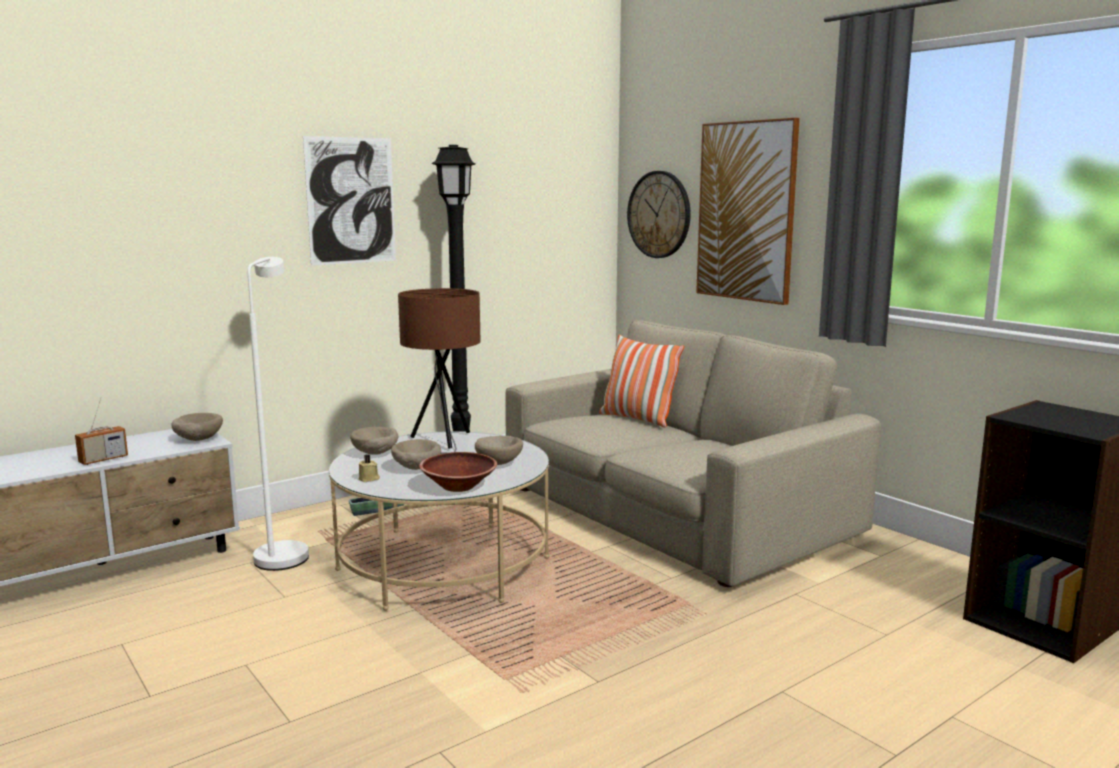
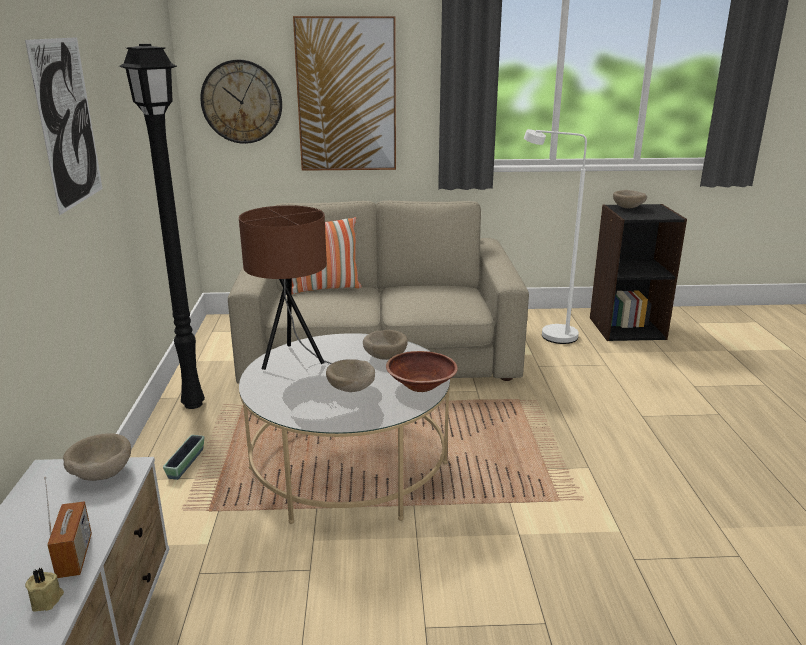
camera: 55 degrees left, 10 degrees up
(283, 553) = (205, 545): white floor lamp -> white floor lamp (549, 334)
(369, 479) = (350, 415): beige candle -> beige candle (47, 600)
(375, 454) = (282, 396): beige bowl -> beige bowl (629, 208)

